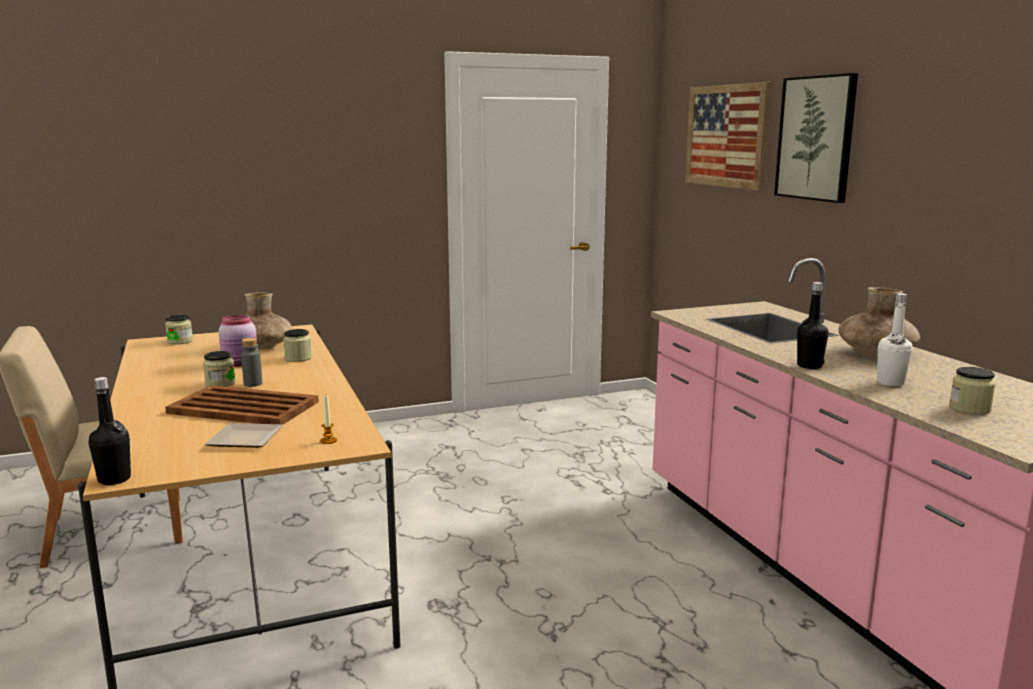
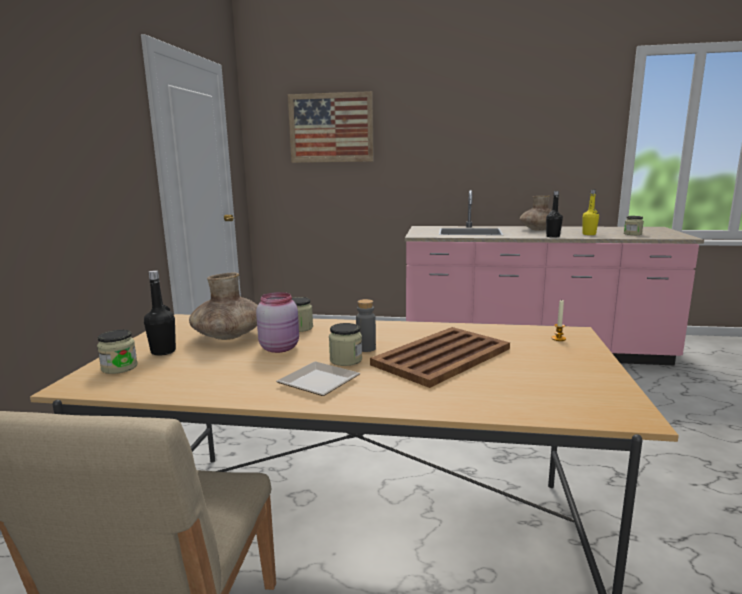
camera: 60 degrees left, 0 degrees up
(114, 479) = (635, 418): black bottle -> black bottle (163, 351)
(242, 440) = (540, 363): plate -> plate (319, 383)
(816, 138) = (419, 126): picture -> none
(890, 383) = (589, 234): white bottle -> yellow bottle

